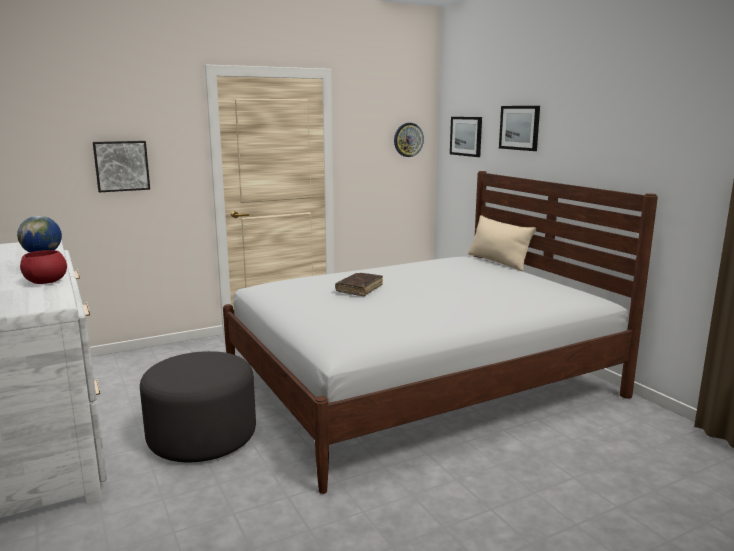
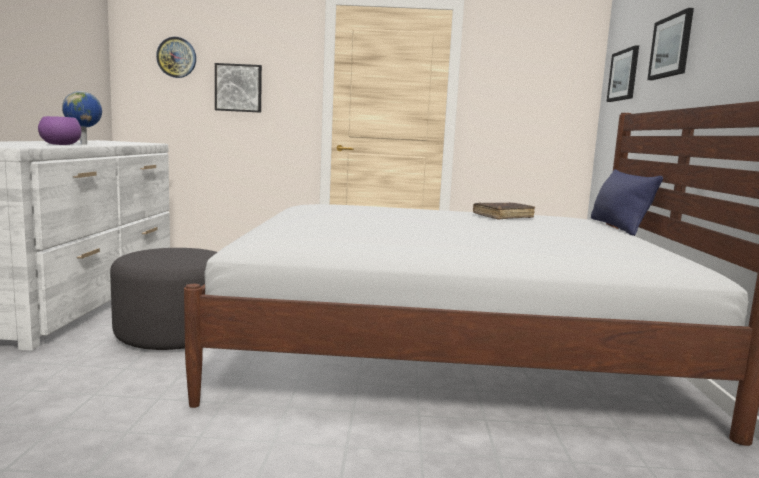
camera: 30 degrees right, 5 degrees down
(45, 282) = (60, 144): red bowl -> purple bowl
(359, 289) = (382, 214): brown book -> brown book (503, 216)
(408, 140) = (558, 85): wall clock -> wall clock (176, 57)
(497, 262) = (618, 227): beige pillow -> blue pillow

